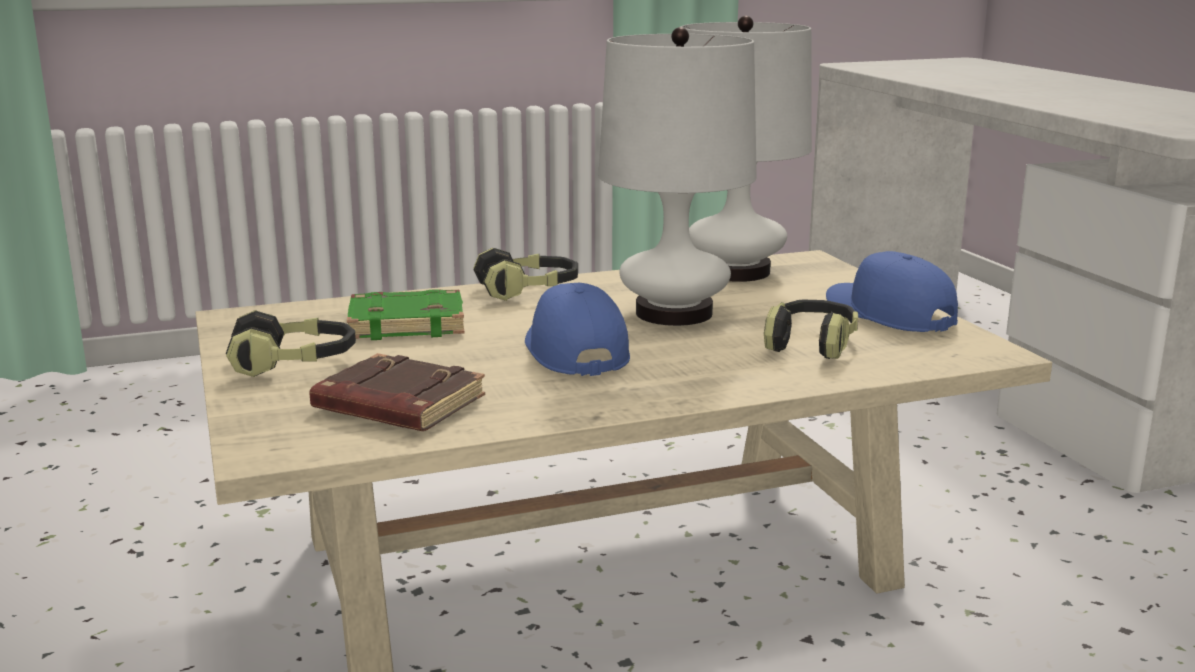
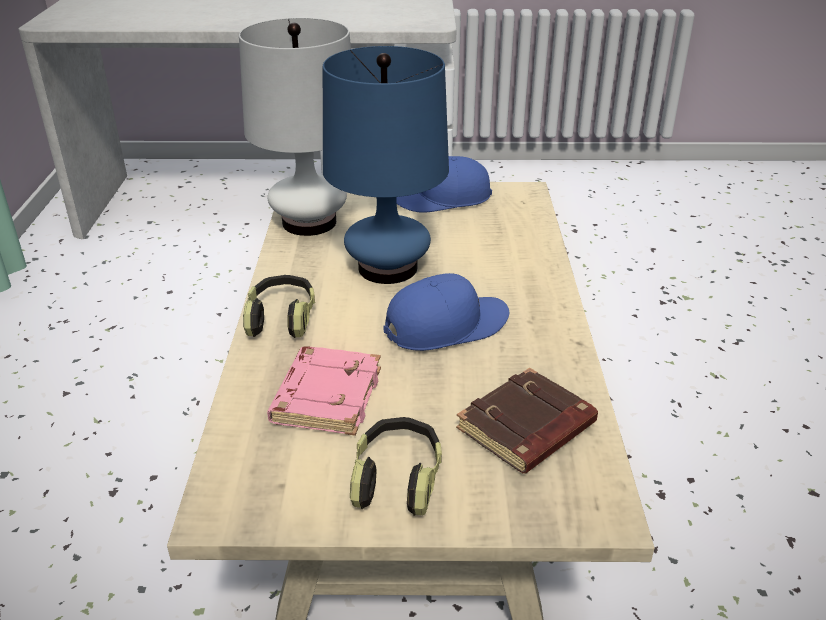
camera: 70 degrees left, 15 degrees up
(408, 324) = (326, 396): green book -> pink book
(574, 351) = (446, 325): blue cap -> blue cap turned 150 degrees clockwise
(673, 313) = (388, 268): white table lamp -> blue table lamp
(811, 344) = (483, 237): headphones -> none

